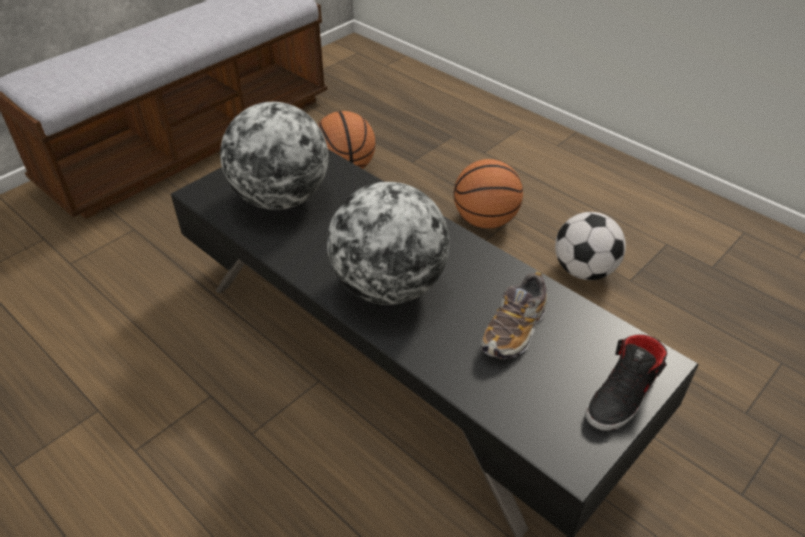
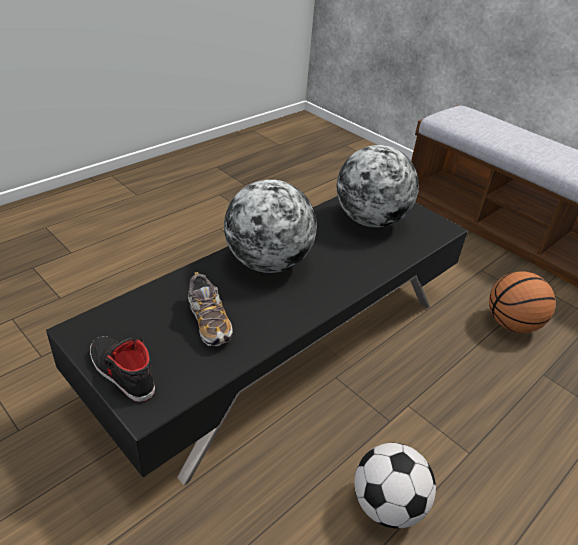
camera: 90 degrees right, 5 degrees down
(485, 220) = (457, 424): basketball -> none
(514, 330) = (209, 321): shoe -> shoe turned 150 degrees counterclockwise

